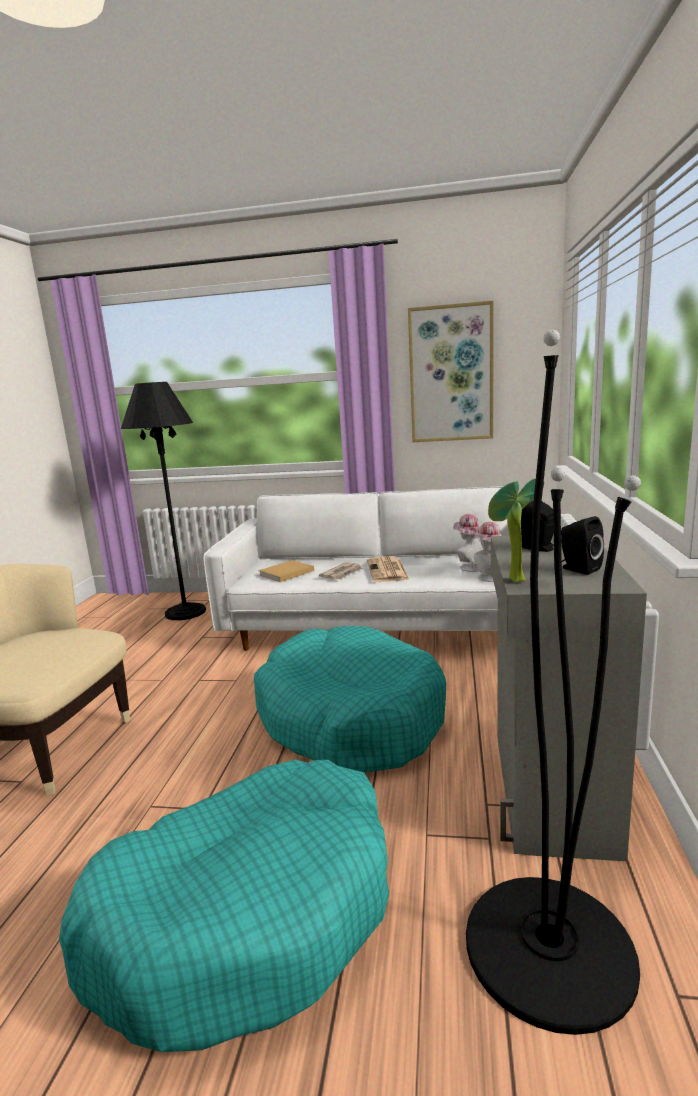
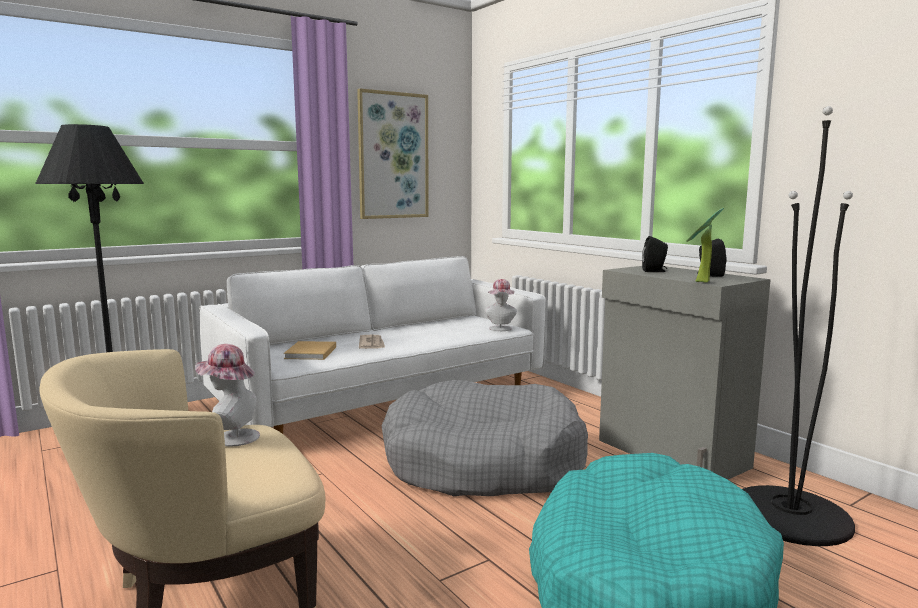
camera: 45 degrees left, 5 degrees down
(350, 718) = (483, 462): turquoise dog bed -> grey dog bed
(387, 571) = (408, 336): newspaper -> none
(469, 567) = (466, 325): hat -> hat (231, 437)

